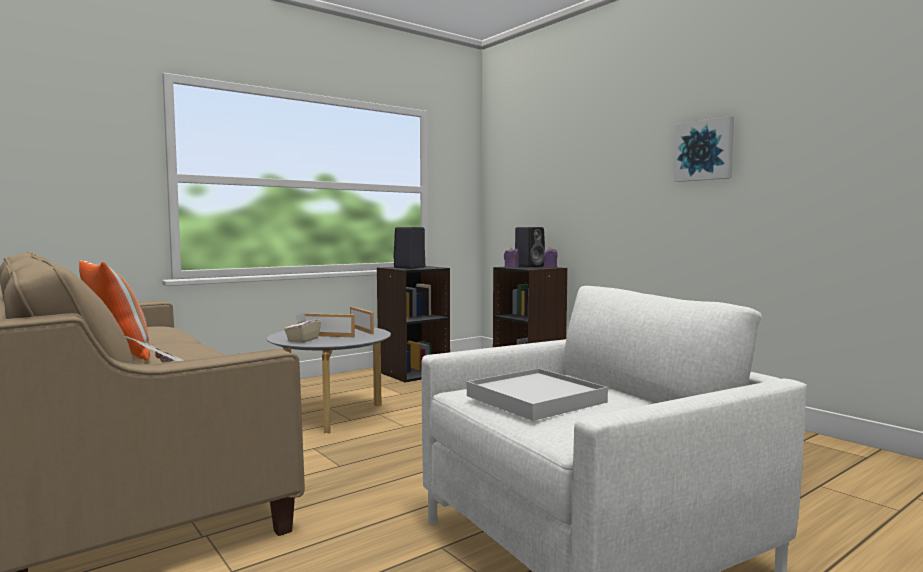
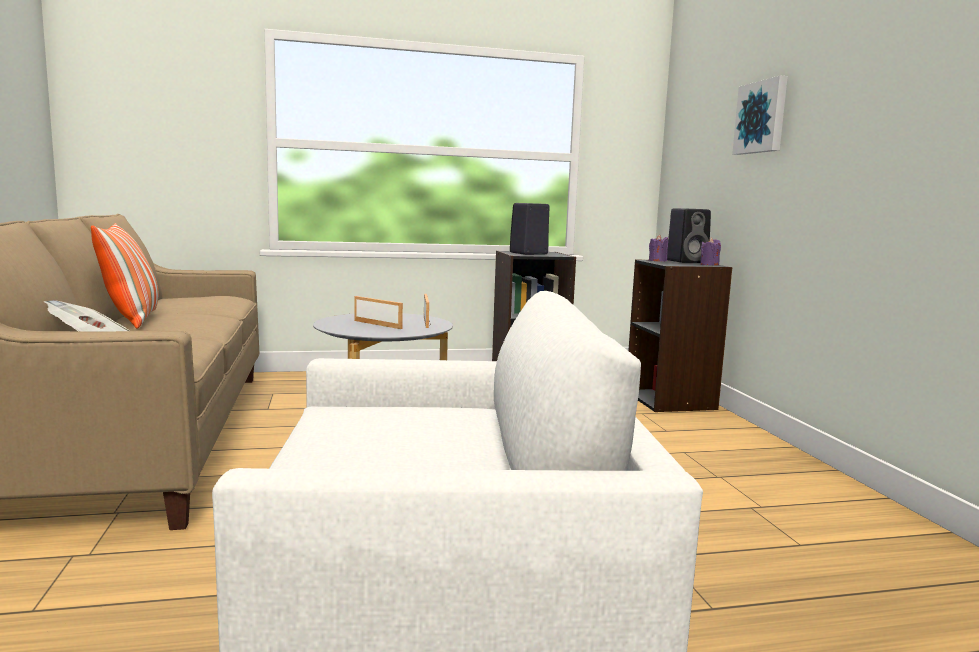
camera: 25 degrees right, 5 degrees up
(303, 340) = (345, 326): beige tissue box -> none
(536, 399) = (364, 434): white tray -> none
(704, 150) = (918, 94): picture -> picture (762, 117)

